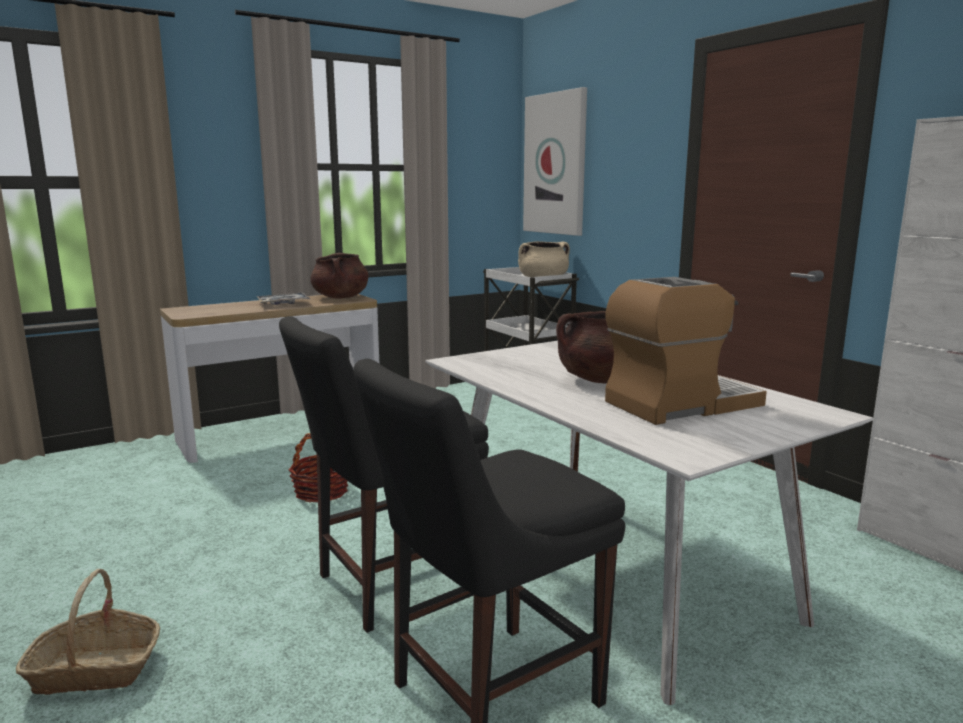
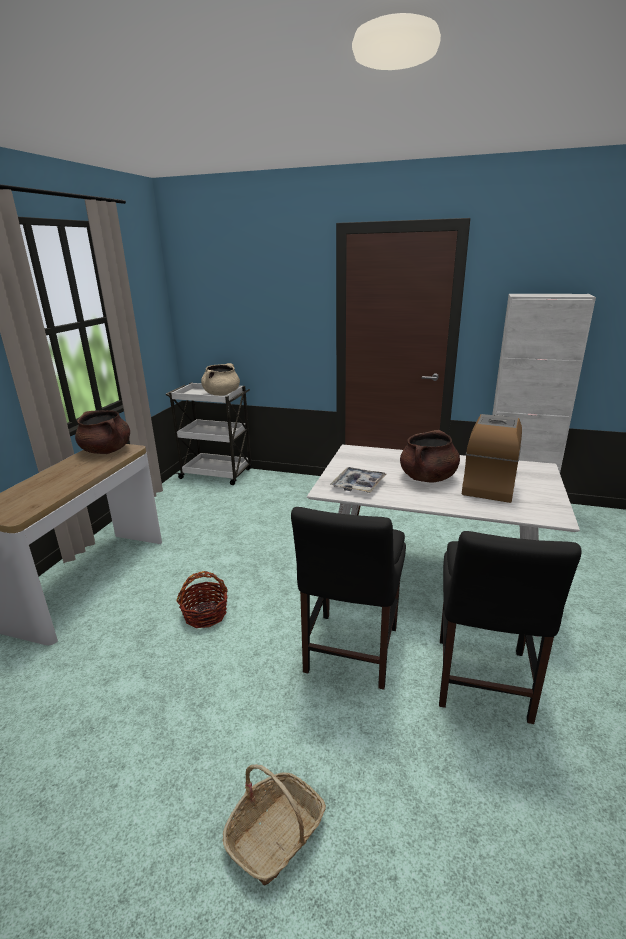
camera: 40 degrees left, 10 degrees up
(283, 304) = (75, 473): tray -> tray (358, 485)
(555, 164) = (210, 304): picture -> none

